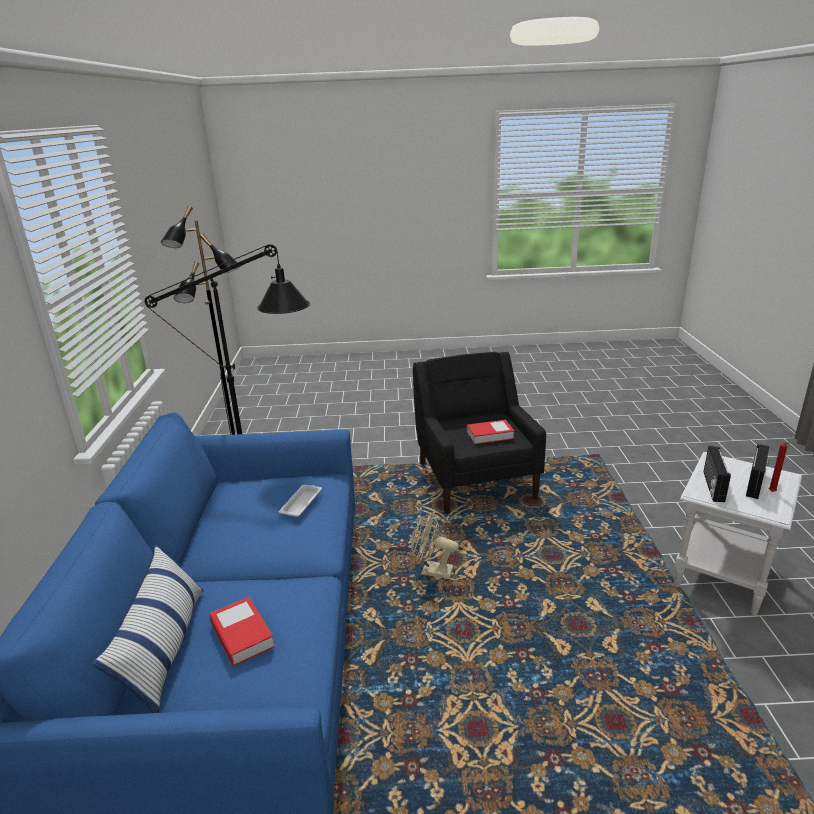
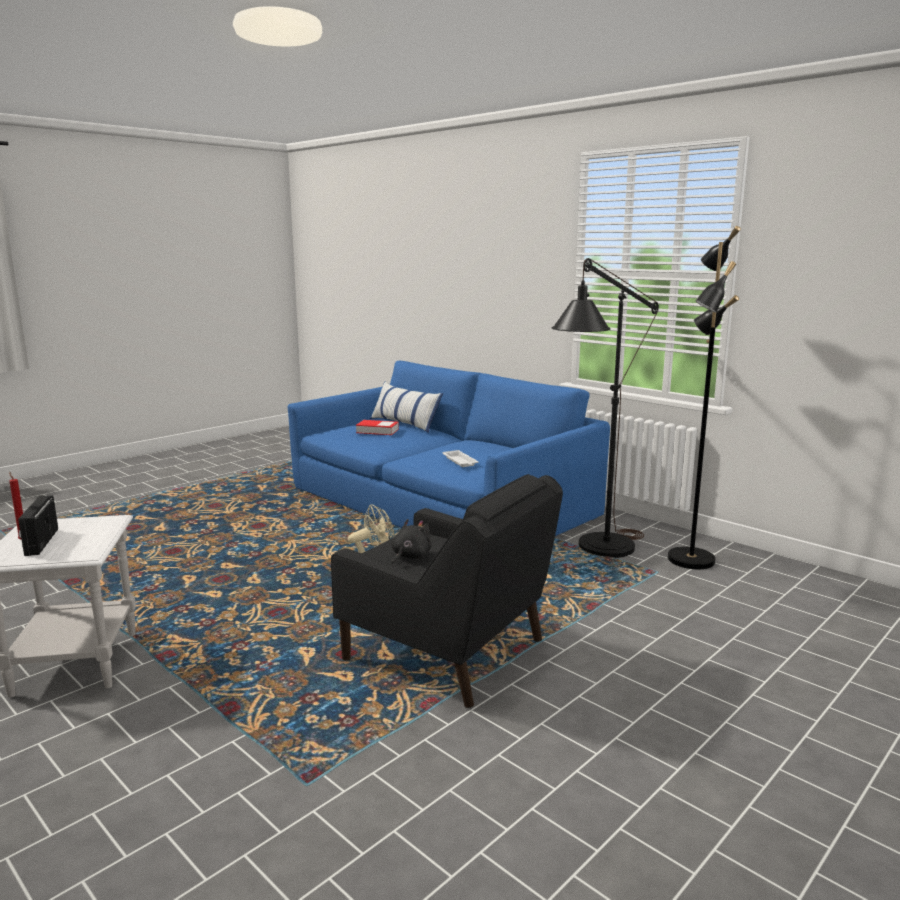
camera: 135 degrees right, 10 degrees down
(490, 435) = (409, 557): book -> black plush toy
(712, 486) = (95, 528): radio -> none

